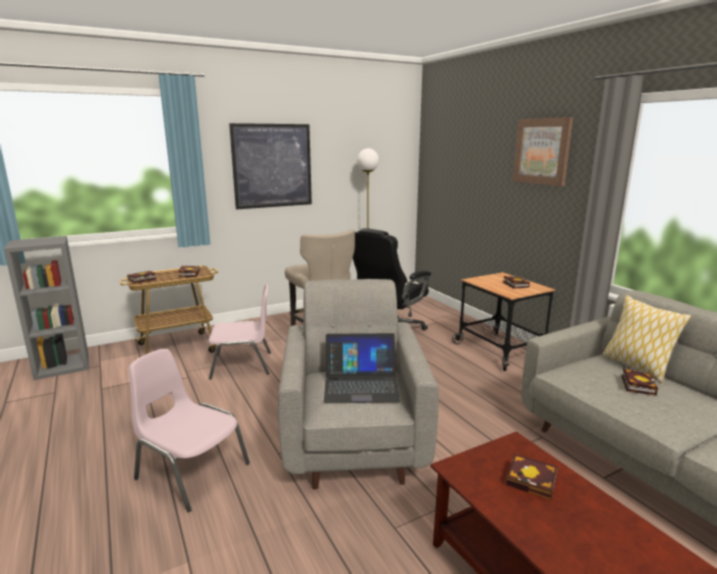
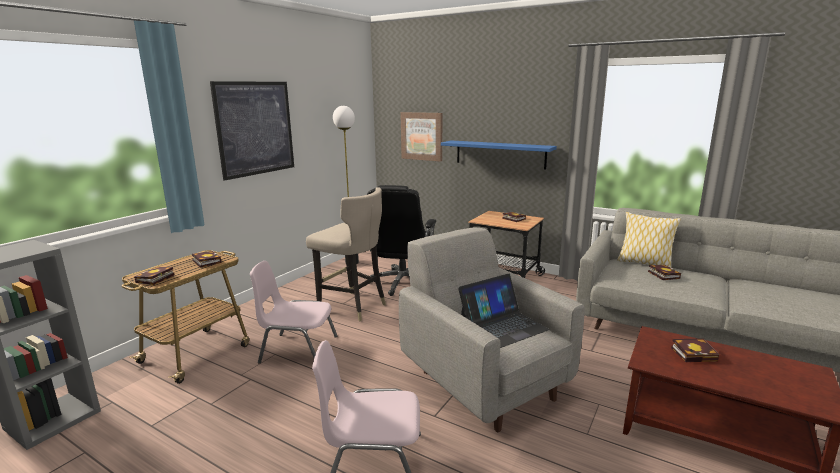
camera: 30 degrees left, 0 degrees up
(243, 365) = (298, 349): pink chair -> pink chair turned 135 degrees counterclockwise
(521, 209) = (500, 154): none -> blue shelf
(542, 151) = (517, 104): picture -> picture (422, 136)

